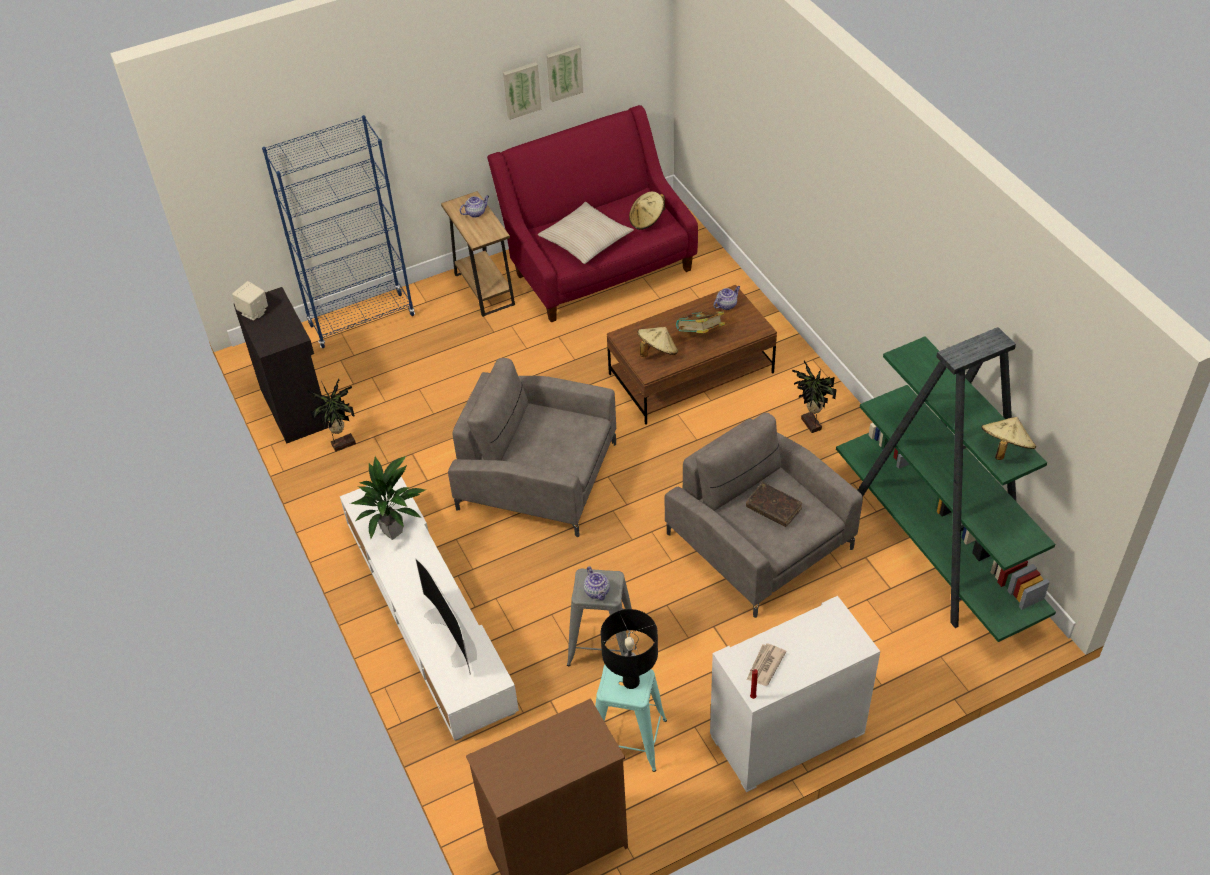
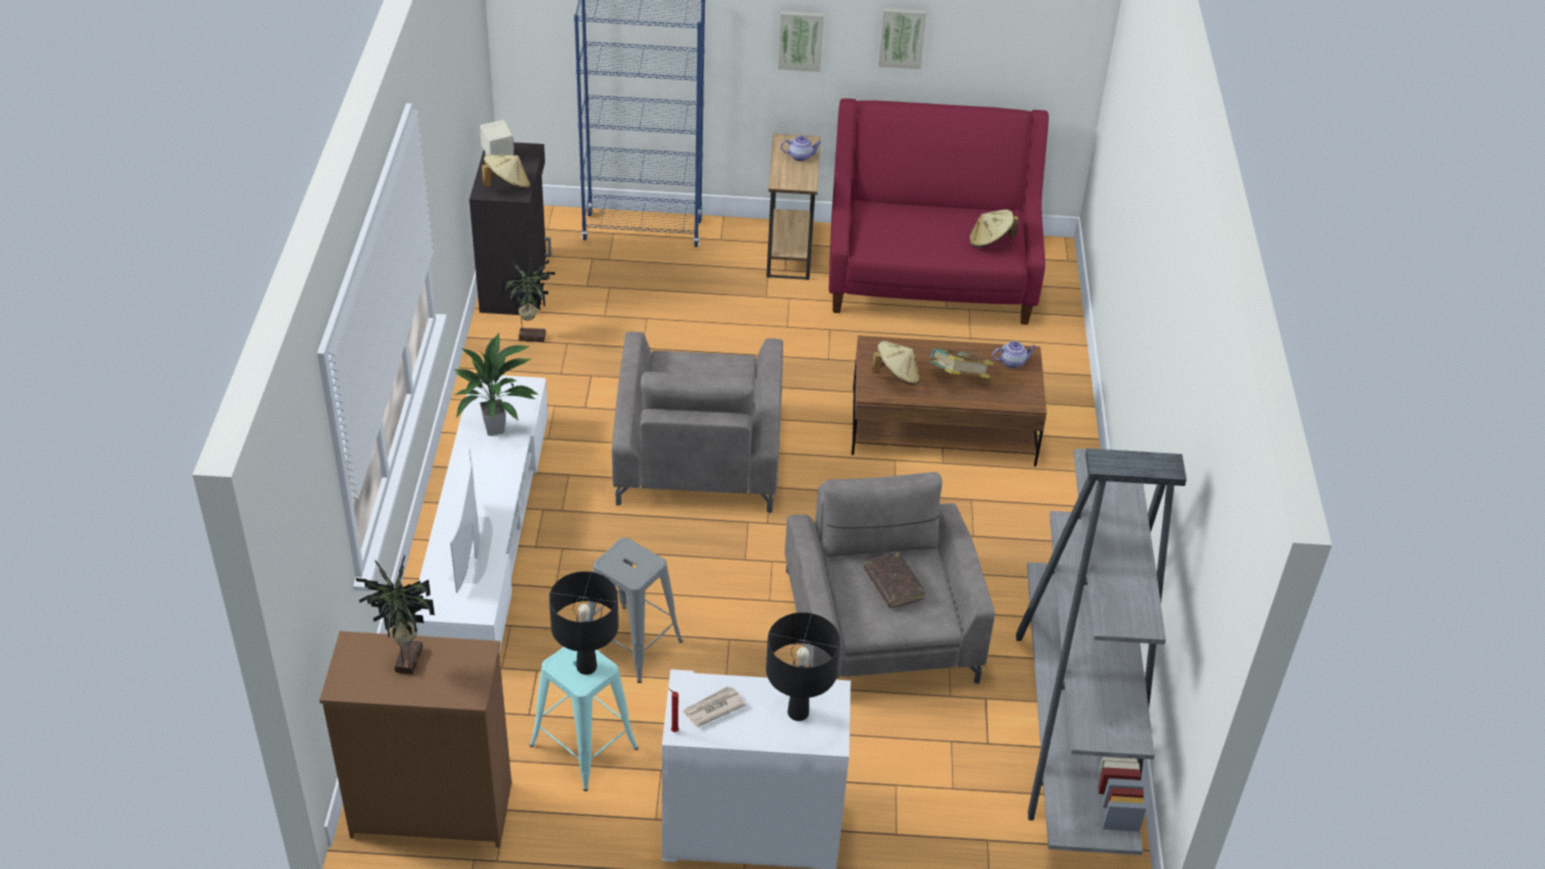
camera: 25 degrees right, 5 degrees down
(538, 476) = (698, 453): grey armchair -> grey armchair turned 135 degrees counterclockwise
(564, 72) = (960, 36): picture -> picture (800, 39)
(585, 240) = (906, 234): beige pillow -> none
(597, 591) = (625, 567): teapot -> none
(810, 425) = (1033, 536): potted plant -> potted plant (406, 660)
(822, 638) = (798, 712): none -> black table lamp
(935, 549) = (1074, 729): green bookcase -> grey bookcase
(1004, 448) = (1127, 603): beige hat -> beige hat (507, 186)

